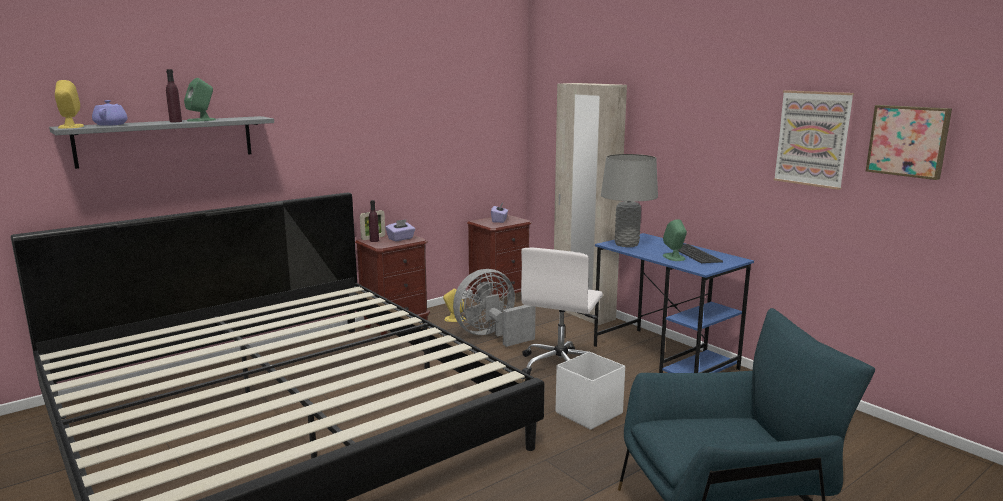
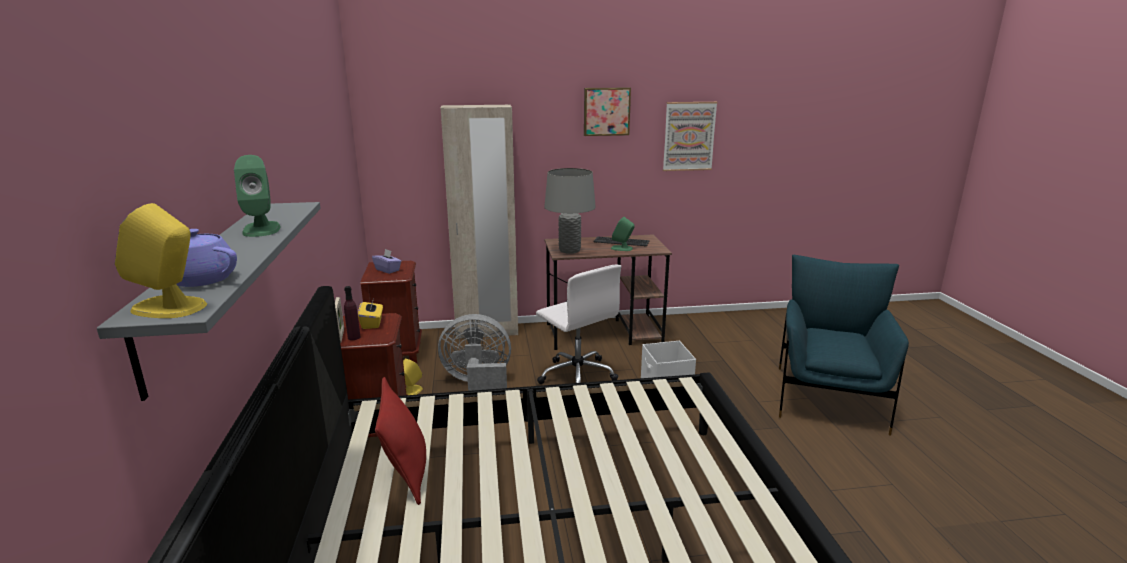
camera: 60 degrees left, 5 degrees up
(175, 121) = (250, 242): purple bottle -> none
(282, 318) = (406, 474): none -> red pillow
(401, 239) = (372, 323): purple tissue box -> yellow tissue box
(491, 336) = (478, 385): grey fan -> grey fan turned 90 degrees clockwise
(665, 357) = (604, 333): blue desk -> brown desk
(908, 141) = (751, 131): picture -> picture (606, 111)

